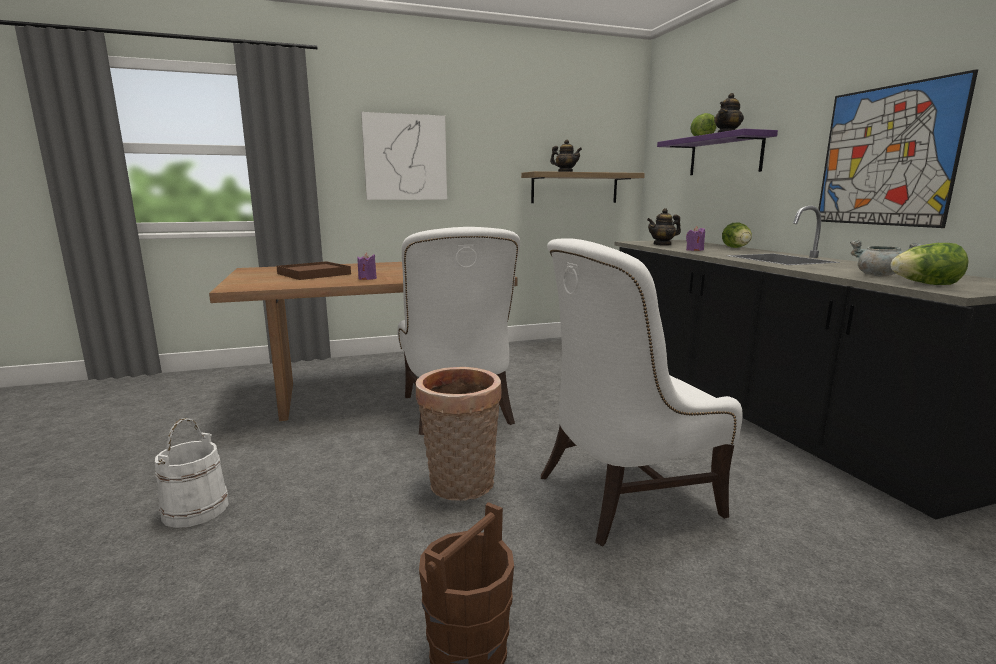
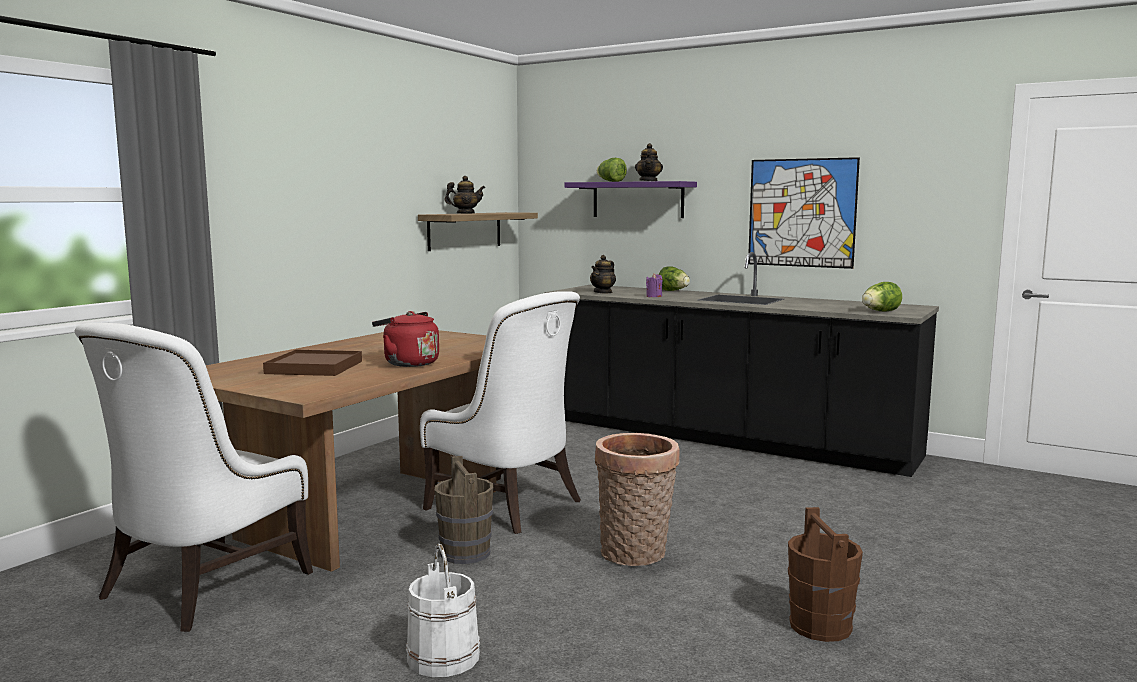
camera: 40 degrees left, 5 degrees down
(363, 437) = (465, 553): none -> brown bucket
(367, 279) = (408, 363): purple candle -> red kettle
(405, 157) = (302, 199): picture -> none
(623, 494) = (749, 520): white chair -> white chair (203, 585)
(879, 275) = (840, 308): grey cooking pot -> none

